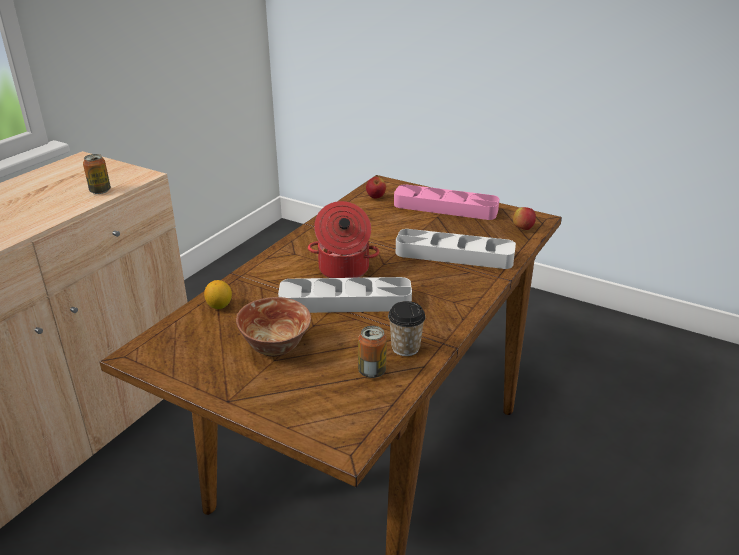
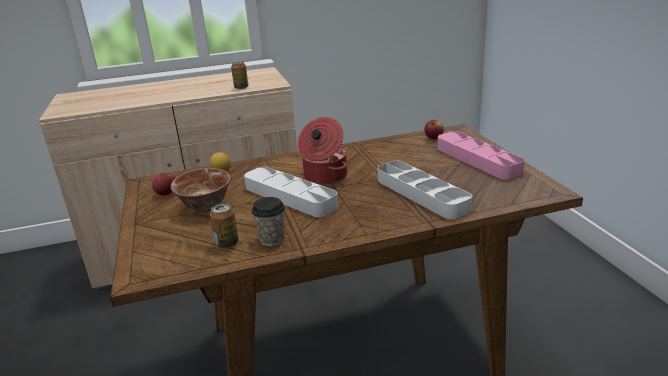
camera: 45 degrees right, 5 degrees down
(523, 228) = (521, 194): apple -> apple (166, 194)

